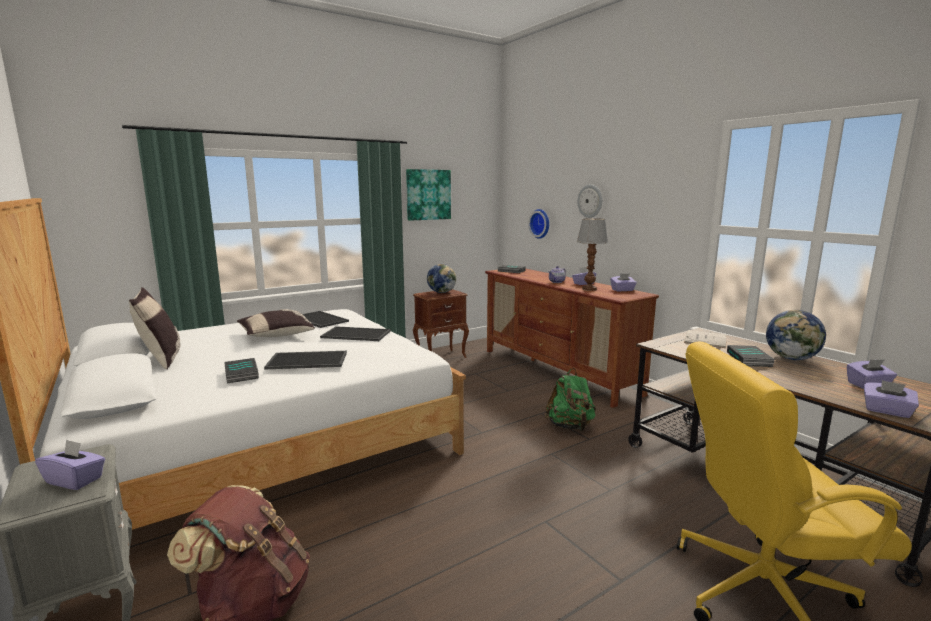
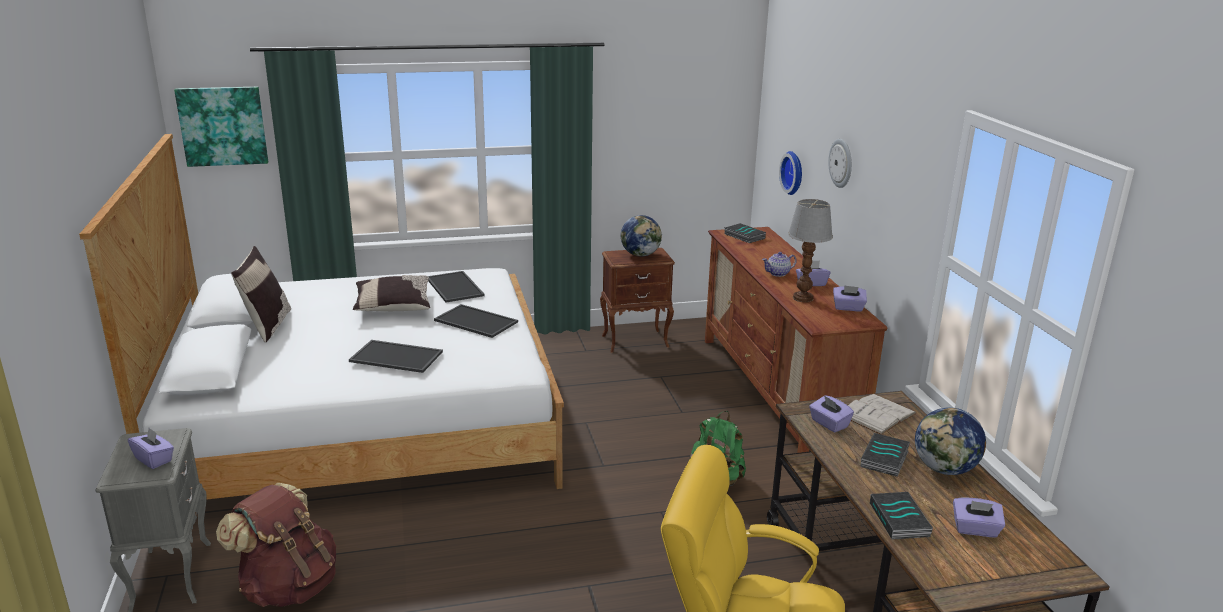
camera: 20 degrees right, 10 degrees up
(242, 374) = (328, 363): book -> book (900, 520)
(428, 194) = (639, 112): picture -> picture (223, 126)
(886, 411) = (930, 566): purple tissue box -> purple tissue box (829, 424)

